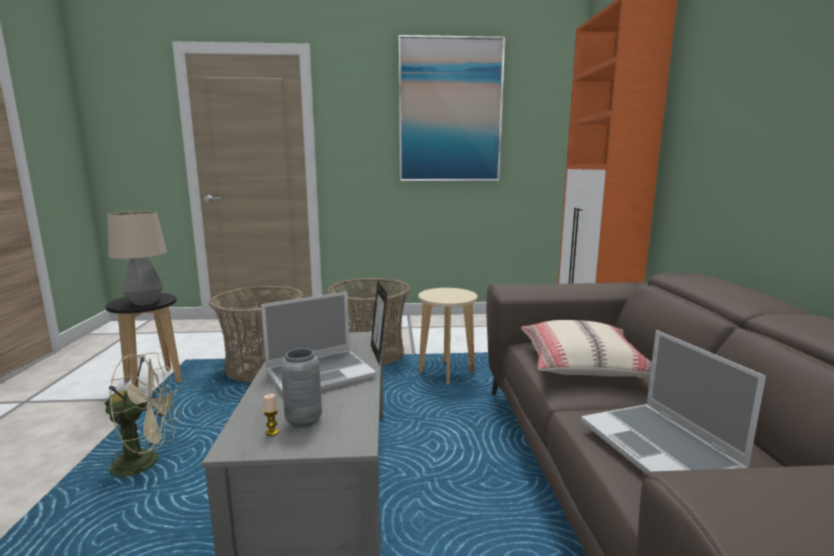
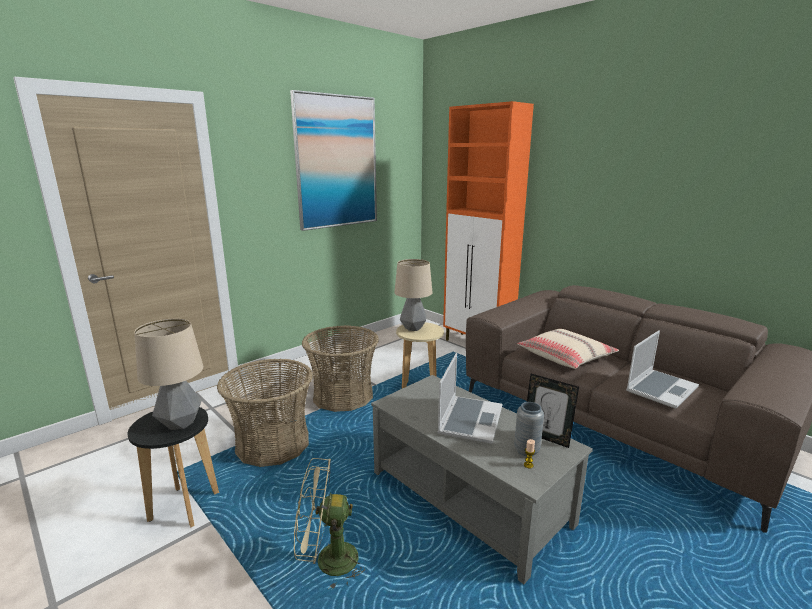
camera: 40 degrees left, 5 degrees up
(147, 462) = (327, 562): beige fan -> beige fan turned 135 degrees counterclockwise
(379, 354) = (468, 391): picture frame -> picture frame (546, 437)
(444, 292) = (412, 328): none -> table lamp
(660, 447) = (661, 389): laptop -> laptop turned 75 degrees counterclockwise

